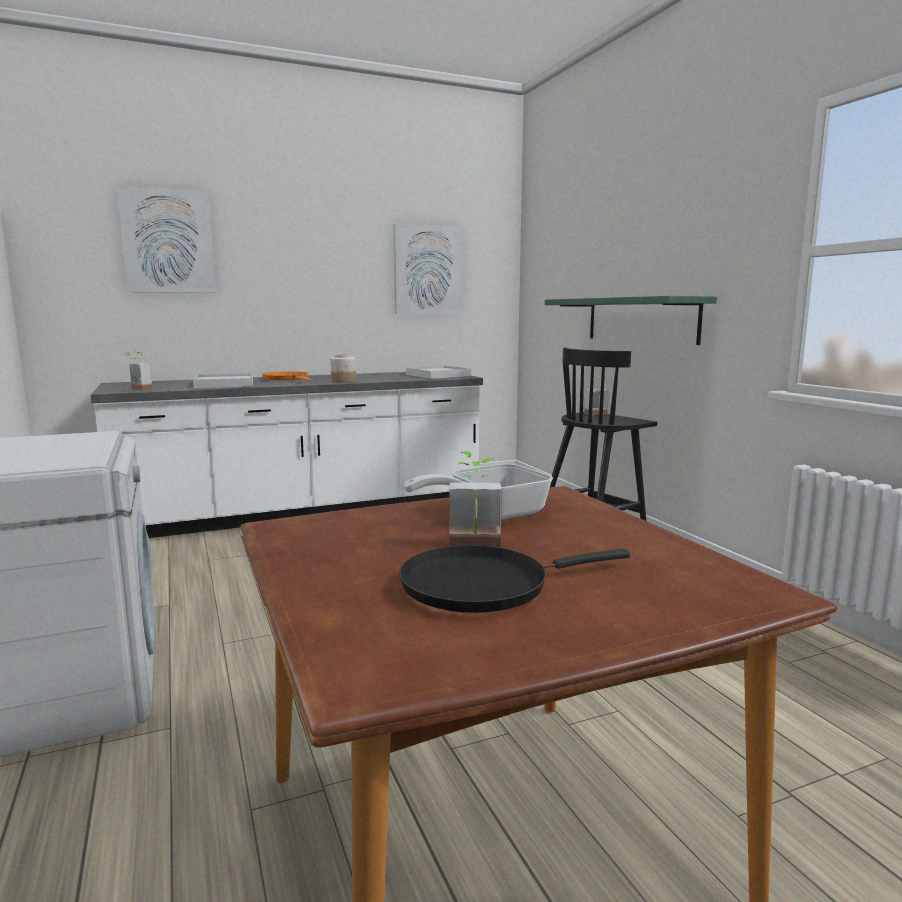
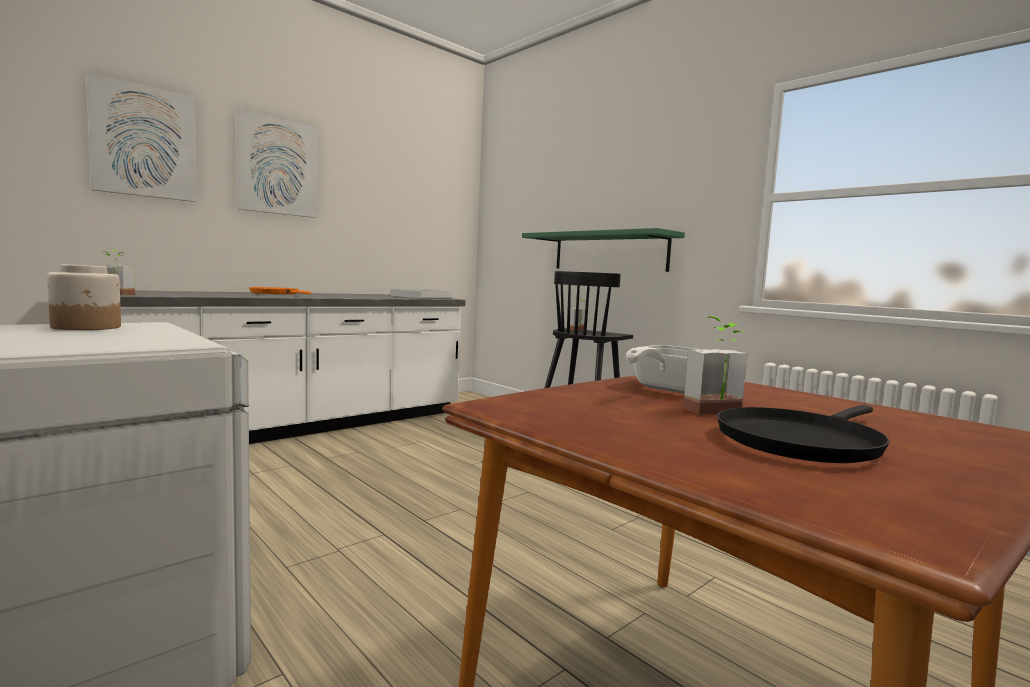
camera: 20 degrees left, 5 degrees down
(224, 384) = (215, 294): white tray -> none
(344, 381) = (341, 297): jar -> jar (87, 327)
(427, 270) = (404, 203): picture -> picture (277, 167)

